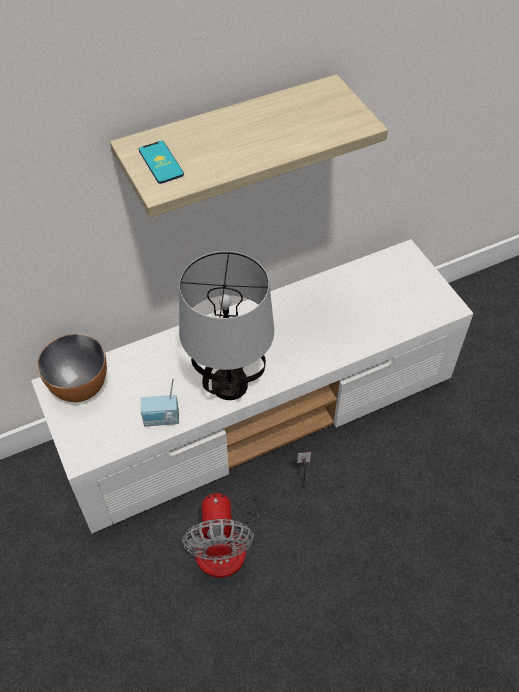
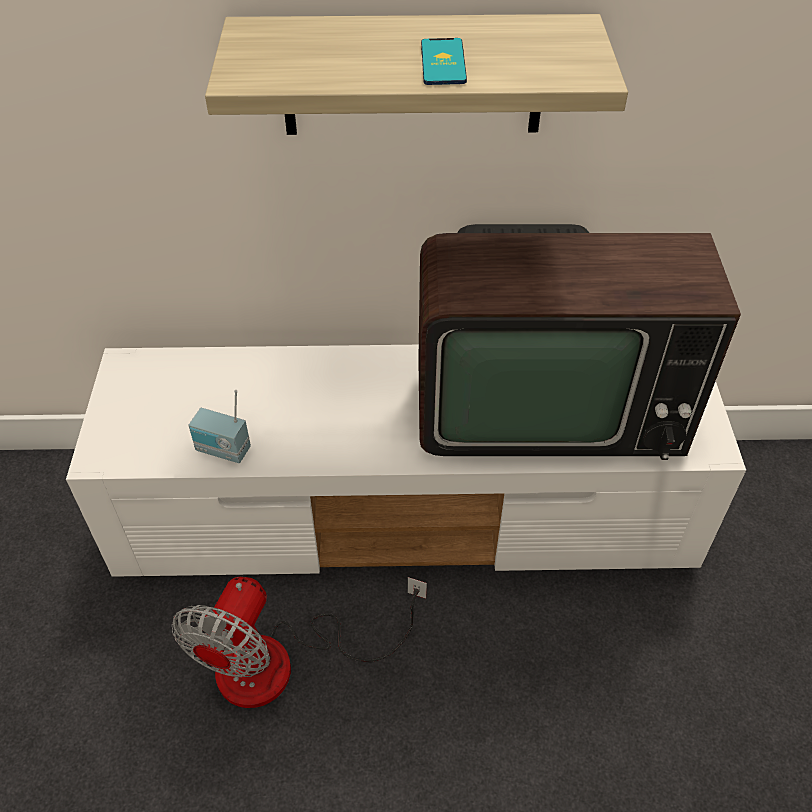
camera: 25 degrees right, 5 degrees down
(80, 387) = (154, 376): bowl -> none
(161, 162) = (267, 52): phone -> phone (443, 62)
(229, 386) = (334, 441): table lamp -> none
(340, 312) = (542, 401): none -> television

